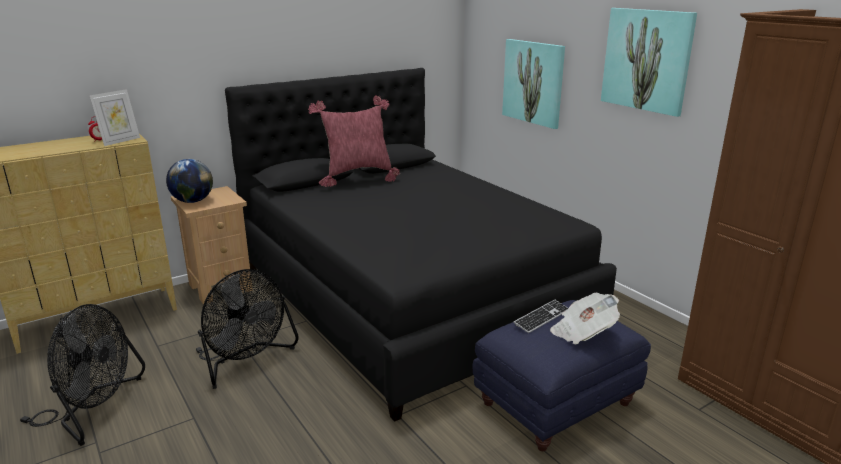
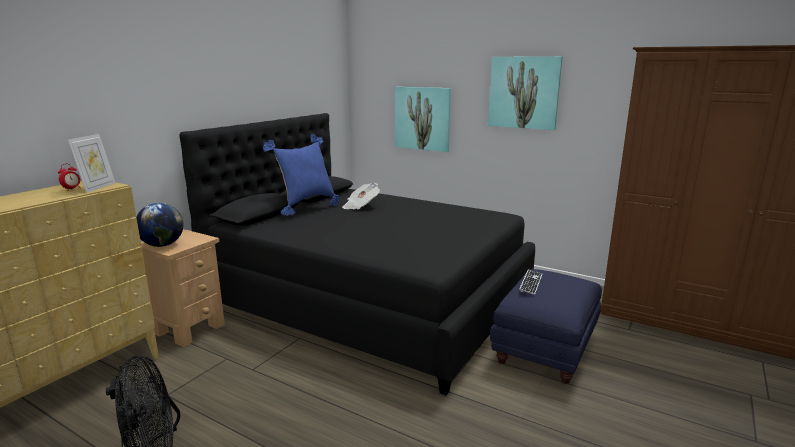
camera: 25 degrees left, 5 degrees down
(242, 361) = (269, 385): black fan -> none
(356, 181) = (305, 209): red pillow -> blue pillow
(582, 332) = (567, 286): newspaper -> newspaper (361, 206)

